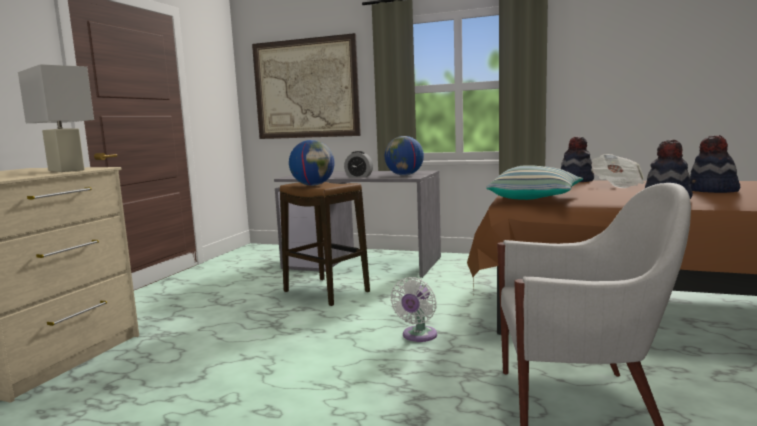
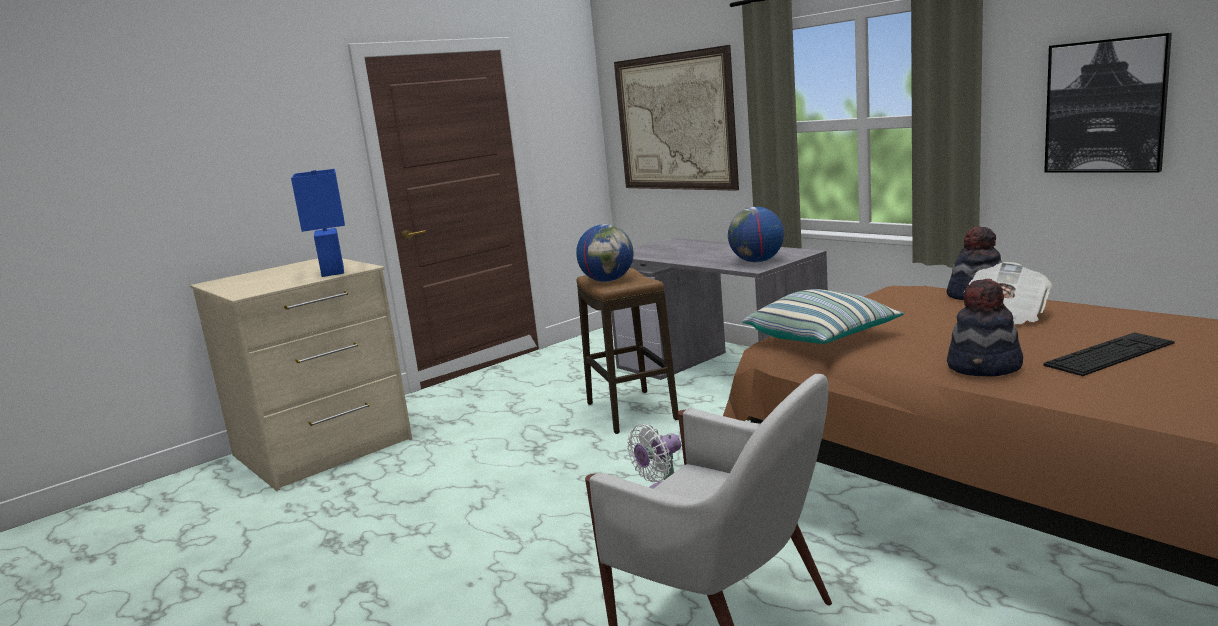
camera: 30 degrees right, 5 degrees up
(66, 170) = (333, 271): white table lamp -> blue table lamp
(359, 176) = (699, 260): alarm clock -> none
(614, 74) = (1105, 106): none -> picture
(712, 191) = (1109, 354): hat -> keyboard

